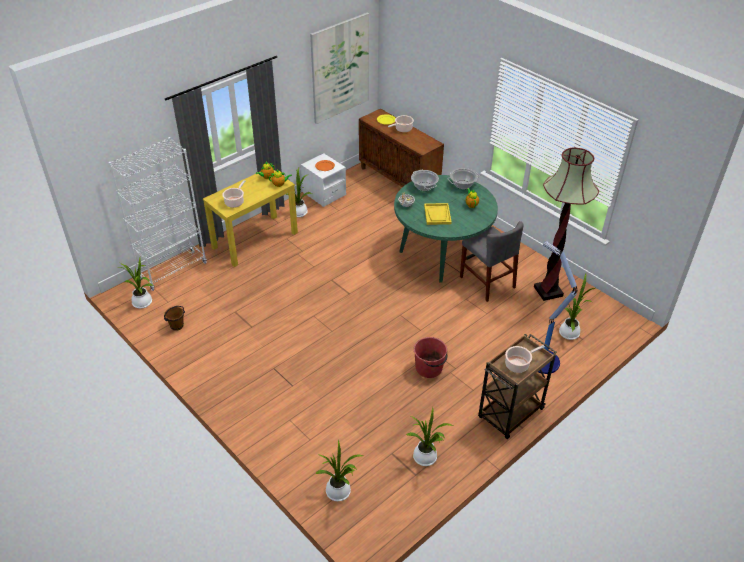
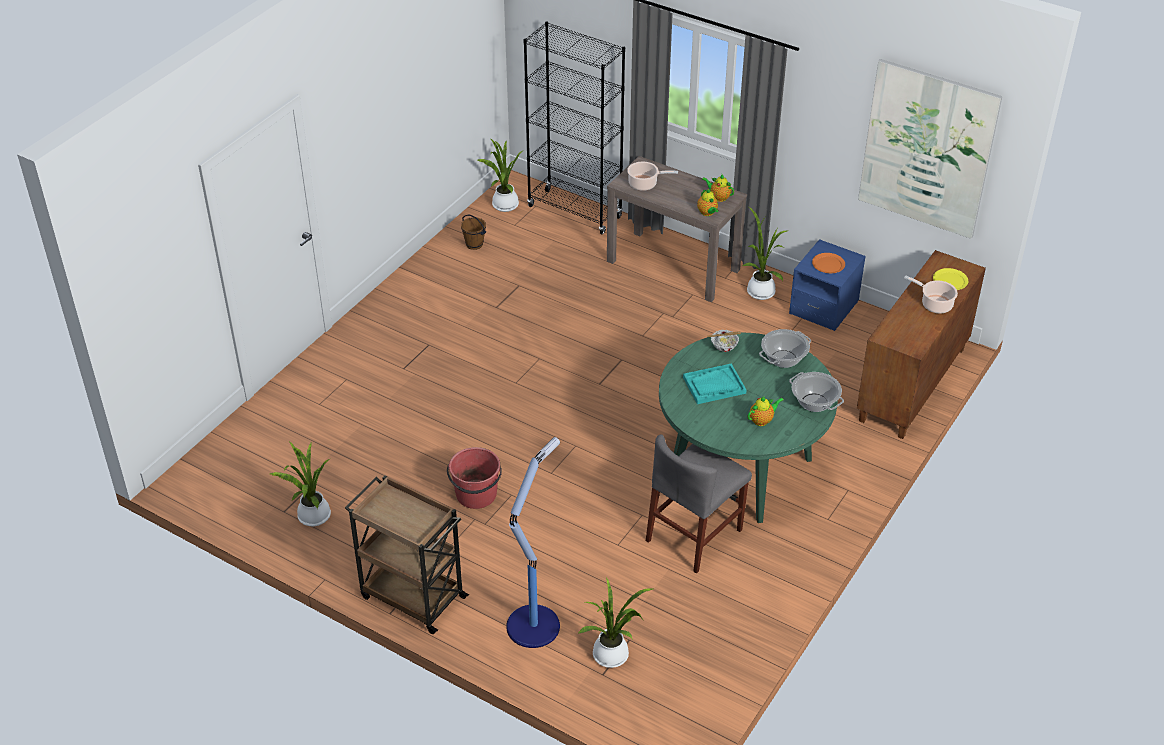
camera: 75 degrees right, 0 degrees up
(173, 270) = (575, 212): white bookcase -> black bookcase
(255, 240) = (673, 265): yellow console table -> brown console table
(324, 194) = (824, 307): white nightstand -> blue nightstand
(340, 492) = (244, 447): potted plant -> none
(437, 215) = (714, 385): yellow tray -> turquoise tray
(518, 364) = (397, 513): cooking pot -> none
(548, 291) = (705, 618): floor lamp -> none

